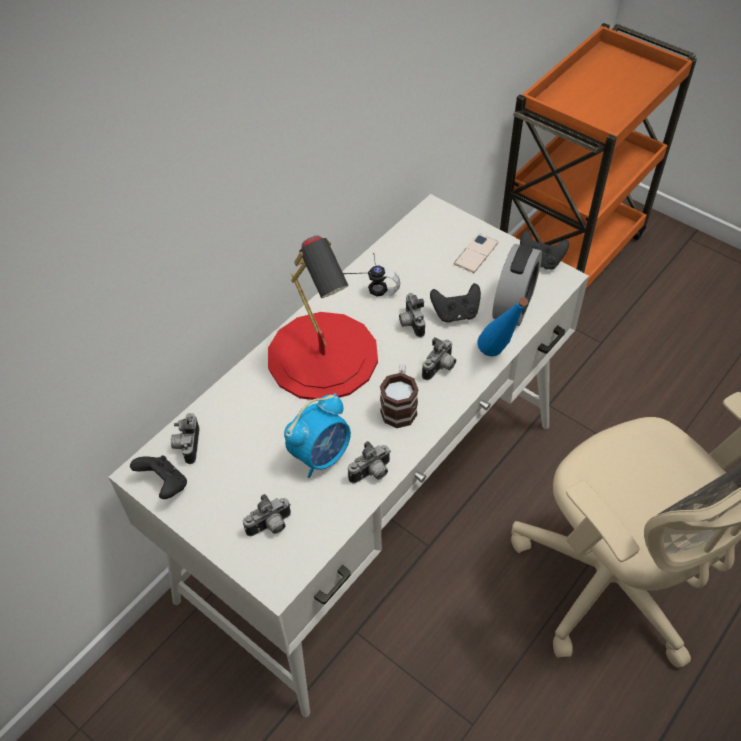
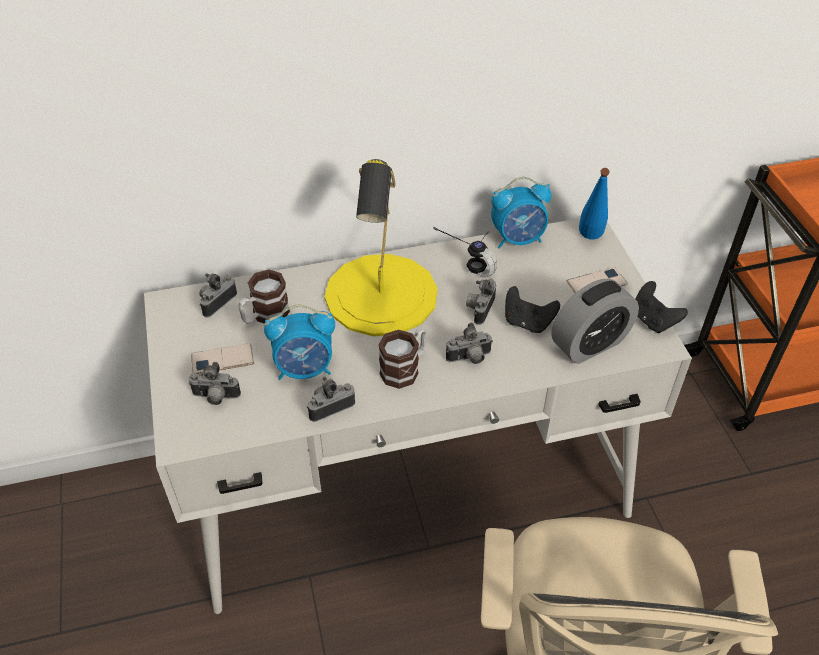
camera: 35 degrees right, 5 degrees down
(165, 485) = (174, 321): black game controller -> none
(242, 431) = (264, 316): none -> mug
(243, 491) = (222, 359): none -> phone
(323, 356) = (381, 294): red table lamp -> yellow table lamp
(372, 473) = (330, 407): camera -> camera turned 150 degrees clockwise
(386, 248) = (518, 239): none -> alarm clock
(498, 358) = (530, 379): blue bottle -> blue bottle (589, 241)

